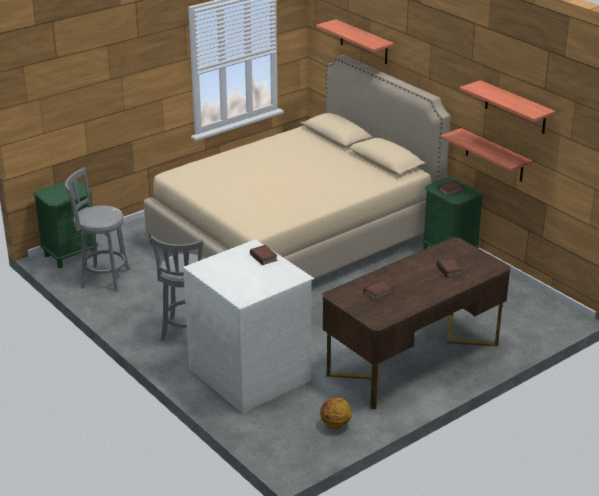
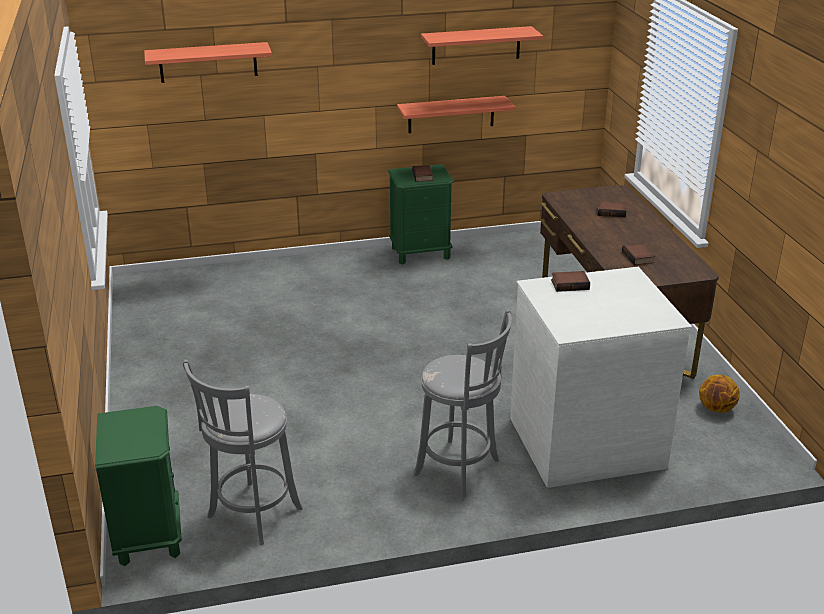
camera: 65 degrees left, 0 degrees up
(295, 239) = (301, 333): beige bed -> none

